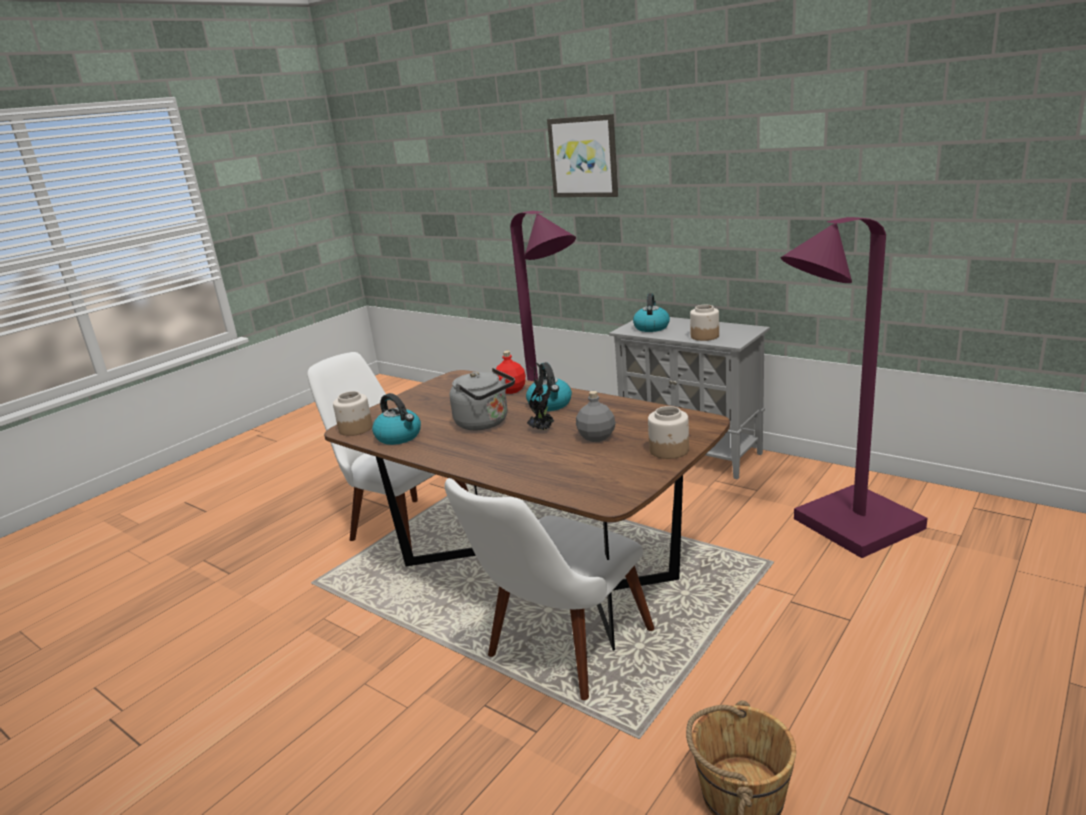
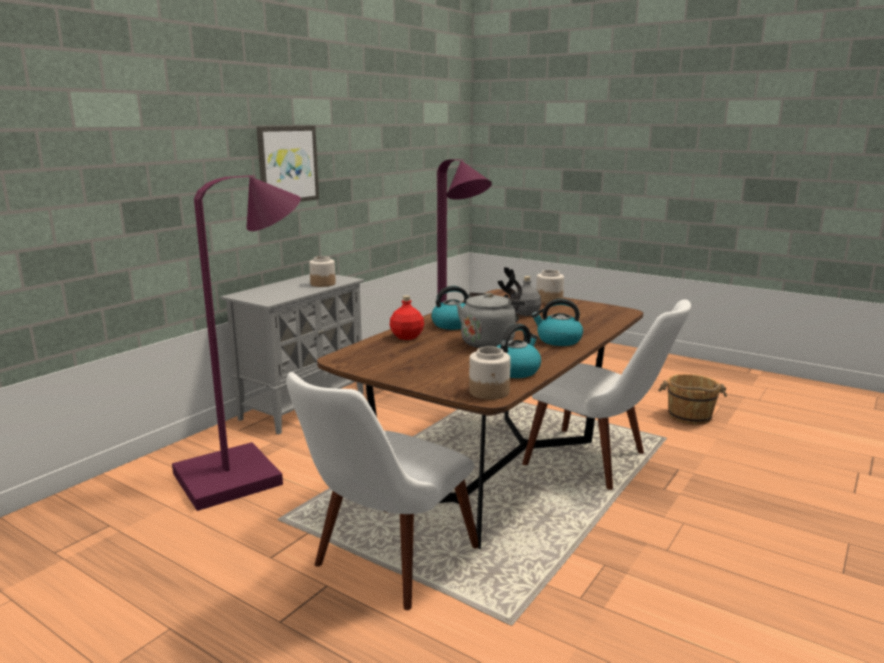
camera: 95 degrees left, 5 degrees down
(583, 157) = (134, 127): picture -> picture (287, 164)
(651, 327) = (273, 295): kettle -> kettle (558, 340)

